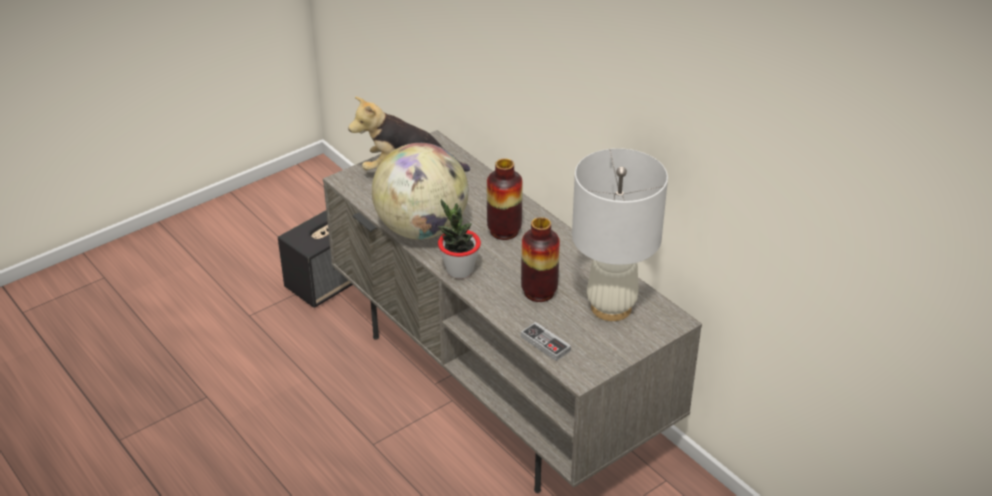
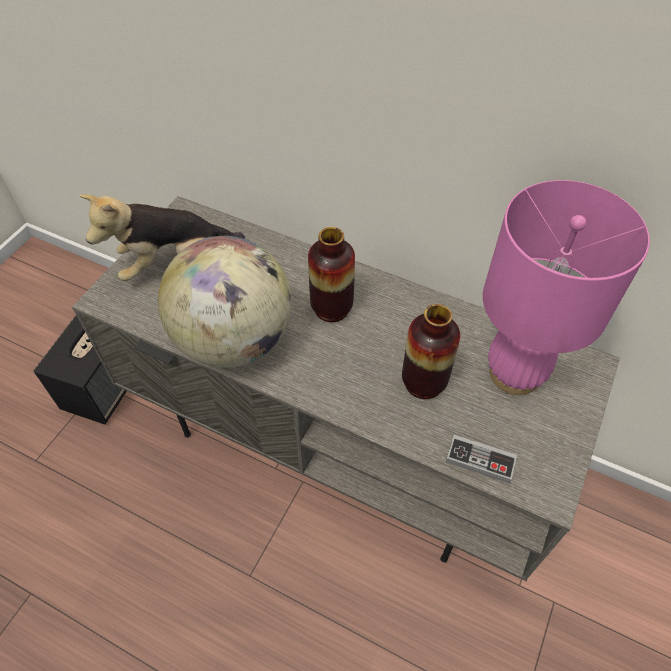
camera: 25 degrees left, 15 degrees up
(459, 270) = (313, 386): potted plant -> none
(610, 307) = (514, 373): white table lamp -> pink table lamp

